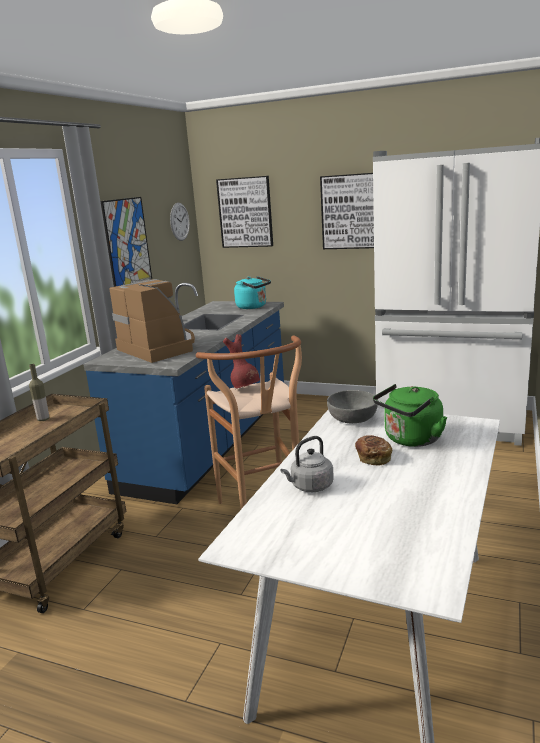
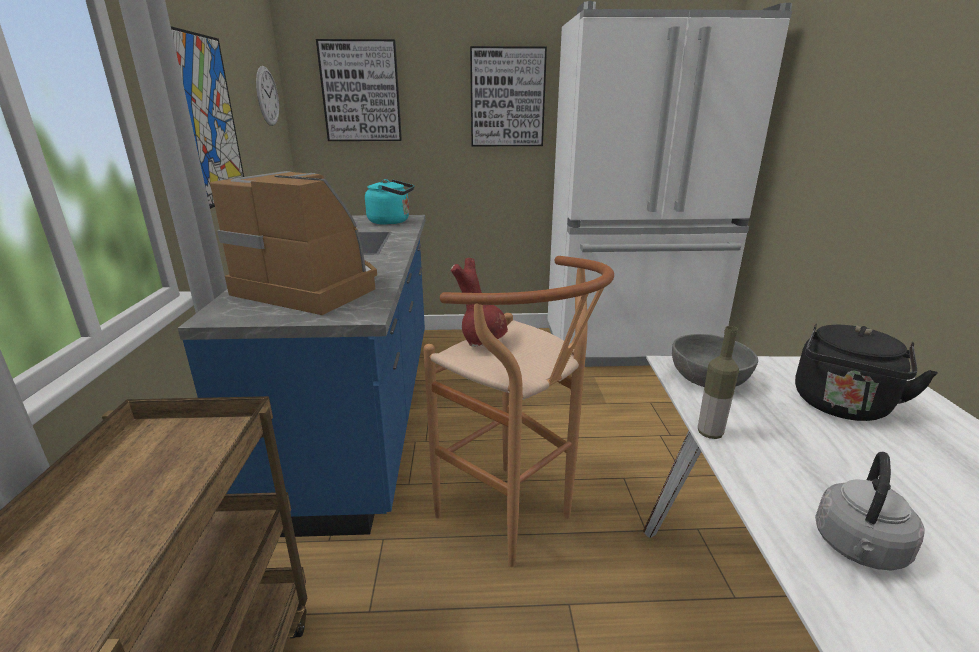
camera: 25 degrees left, 5 degrees up
(43, 419) = (130, 467): bottle -> bottle (710, 433)
(373, 458) = (848, 453): bread -> none
(410, 440) = (841, 407): green kettle -> black kettle

